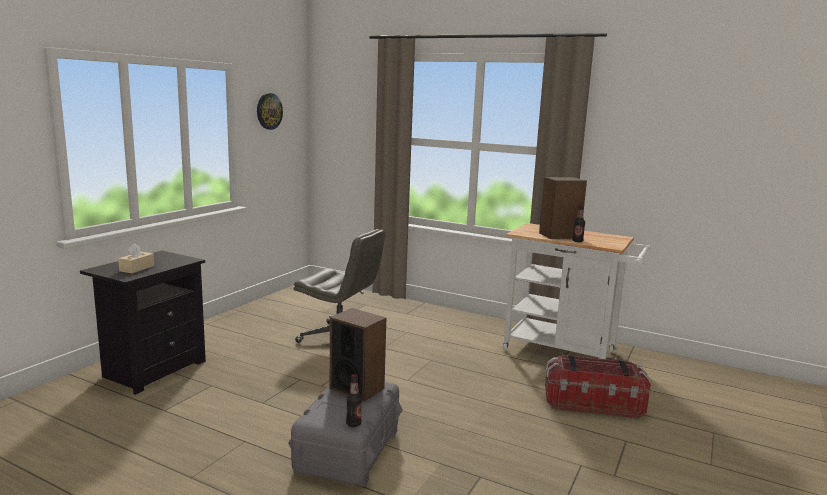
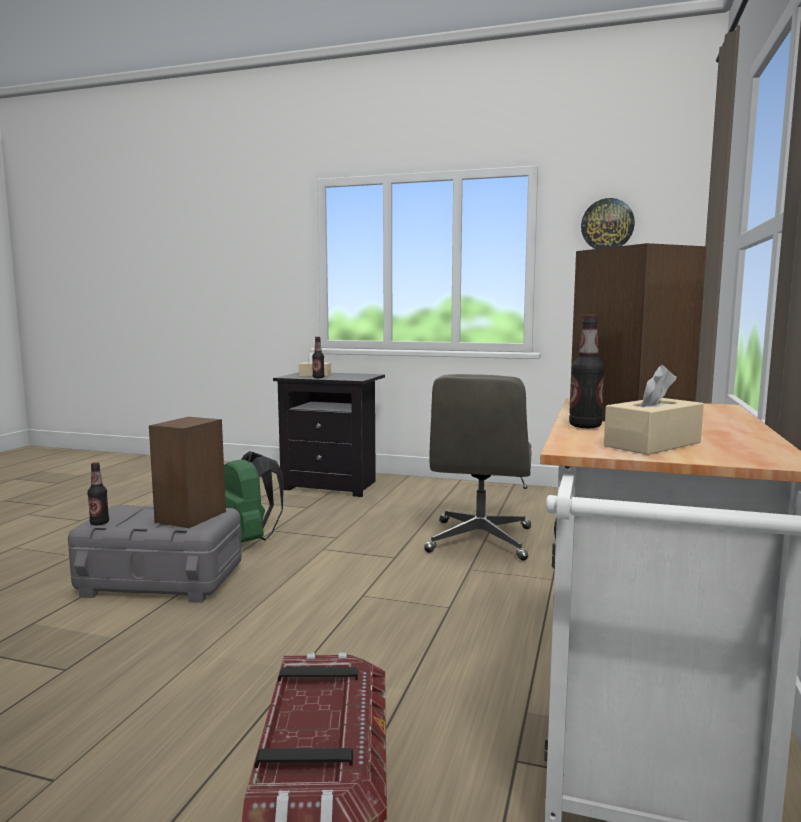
camera: 80 degrees right, 5 degrees down
(158, 268) = (318, 378): none -> bottle
(280, 413) = (248, 540): none -> green backpack
(606, 241) = (652, 444): none -> beige tissue box

